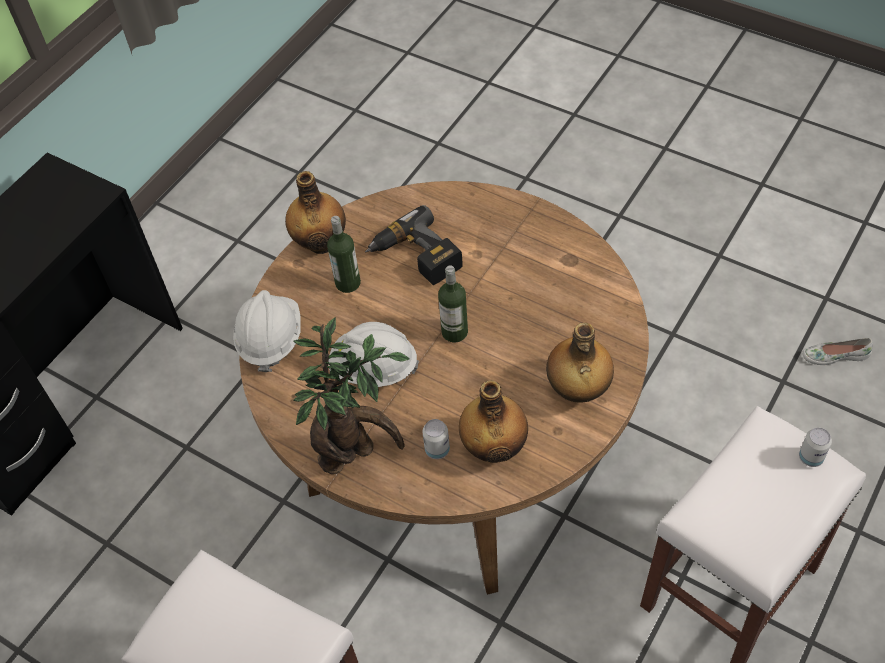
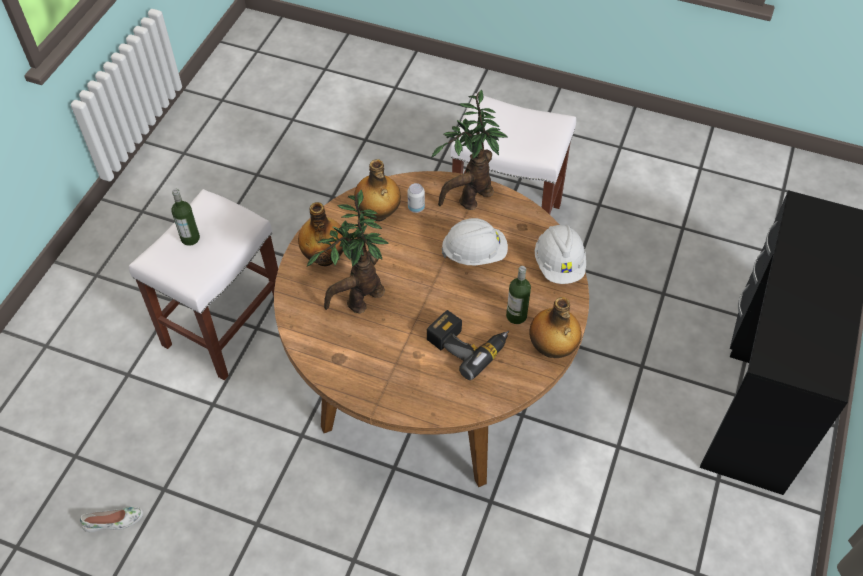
camera: 165 degrees right, 0 degrees up
(454, 332) = (421, 287): bottle -> bottle (190, 238)
(537, 325) = (359, 300): none -> potted plant
(810, 457) = (164, 262): can -> none

